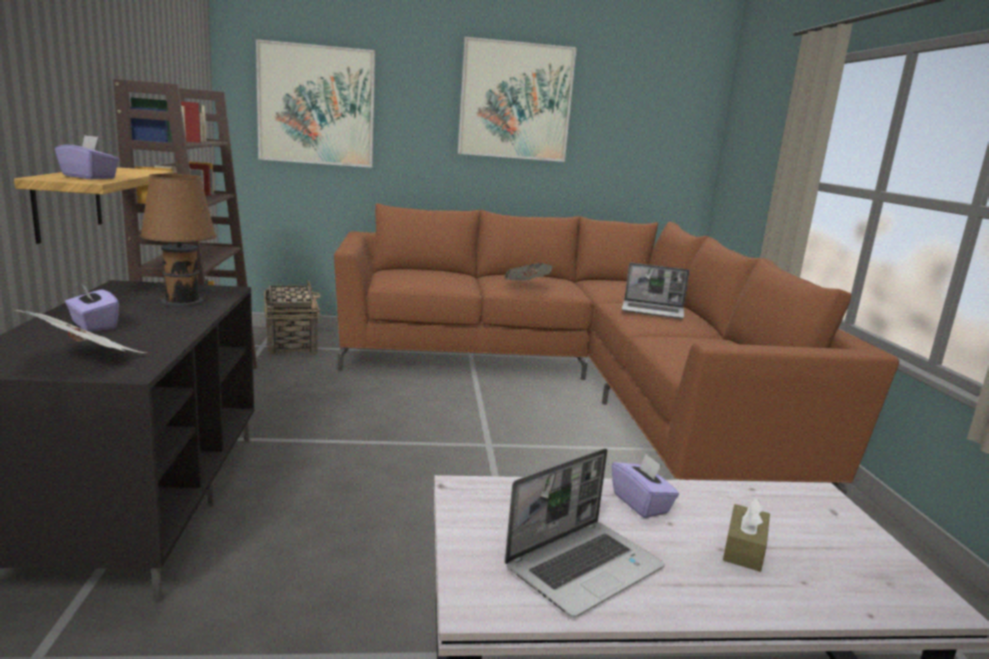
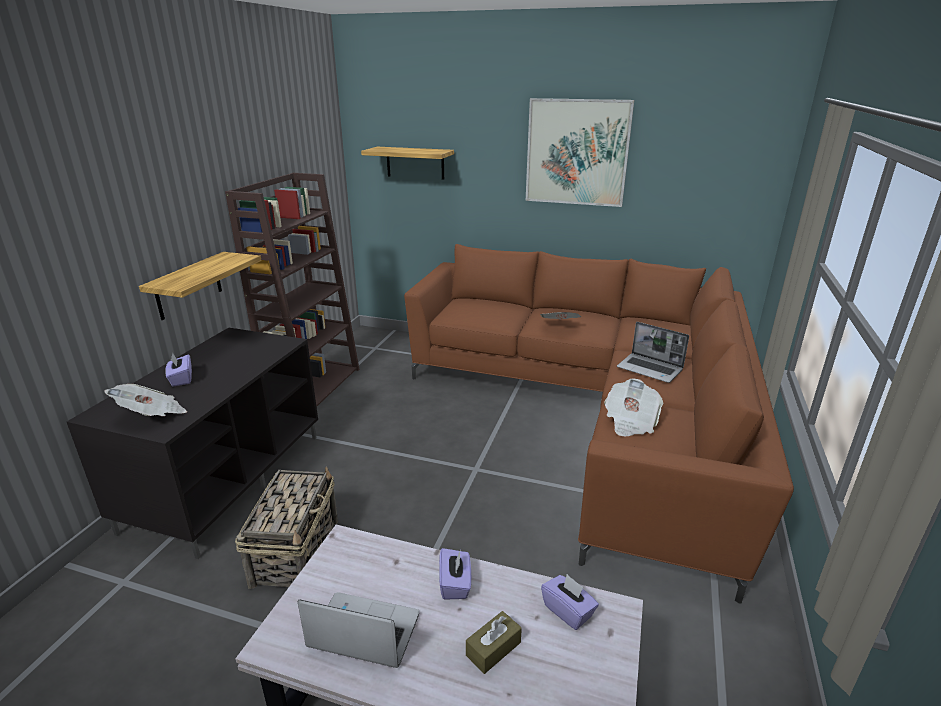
camera: 25 degrees right, 10 degrees up
(89, 177) = (186, 279): purple tissue box -> purple tissue box (568, 611)
(182, 301) = (250, 354): brown table lamp -> none
(291, 342) = (396, 346): basket -> basket (296, 550)
(316, 105) = (415, 163): picture -> shelf
(584, 567) = (362, 632): laptop -> laptop turned 150 degrees counterclockwise
(682, 346) = (630, 421): none -> newspaper

